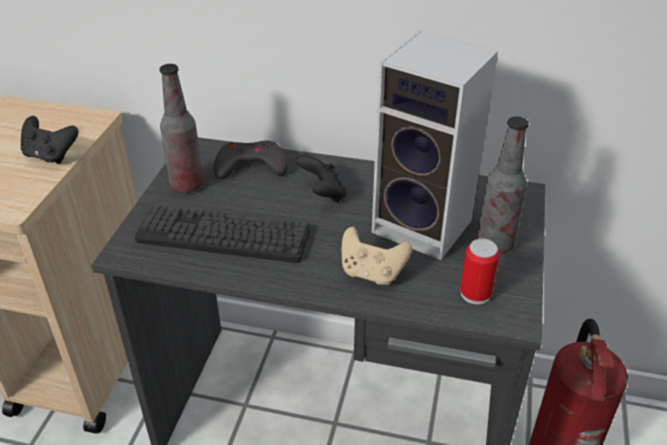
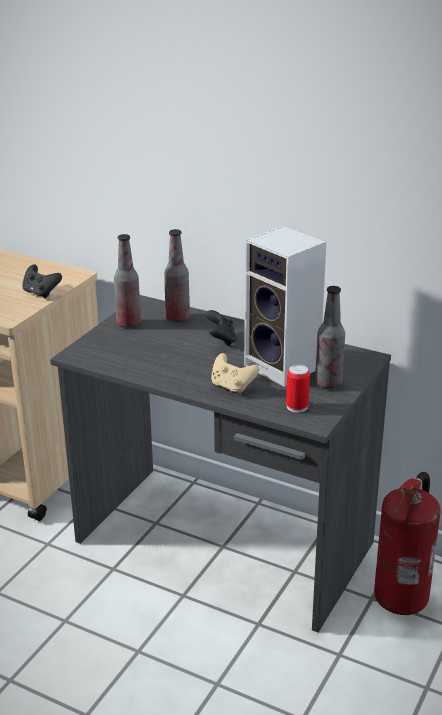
camera: 15 degrees right, 10 degrees down
(223, 235) = (142, 354): keyboard -> none
(250, 166) = (177, 318): grey game controller -> bottle

